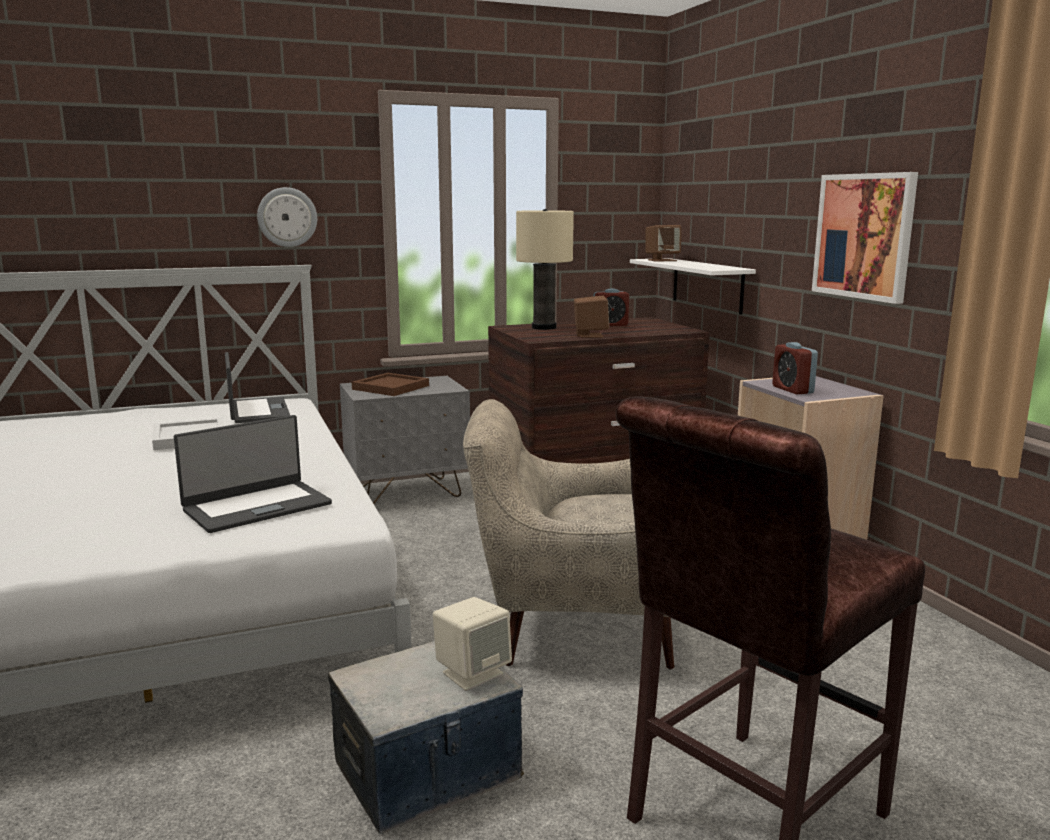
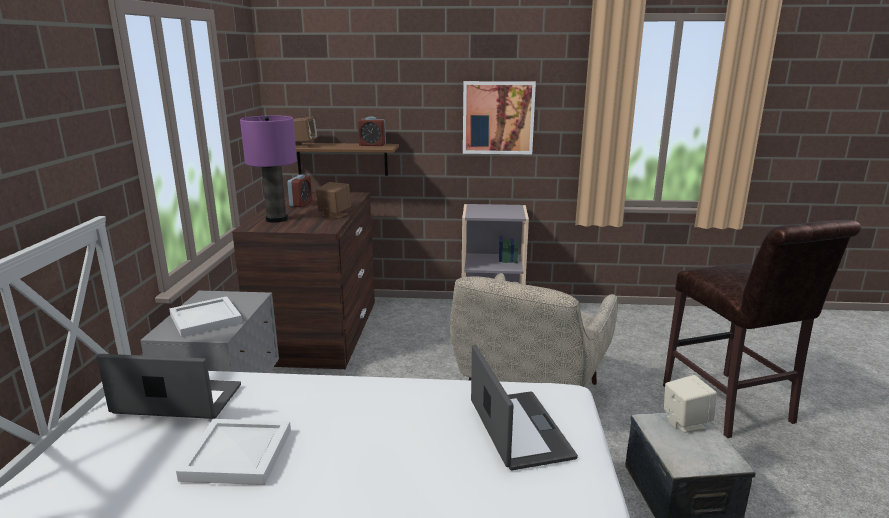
camera: 65 degrees left, 5 degrees up
(287, 217) = (66, 163): wall clock -> none
(392, 387) = (206, 318): brown tray -> white tray
(543, 327) = (276, 219): beige table lamp -> purple table lamp
(707, 285) = (342, 159): white shelf -> brown shelf
(792, 390) = (498, 214): alarm clock -> alarm clock (372, 145)

